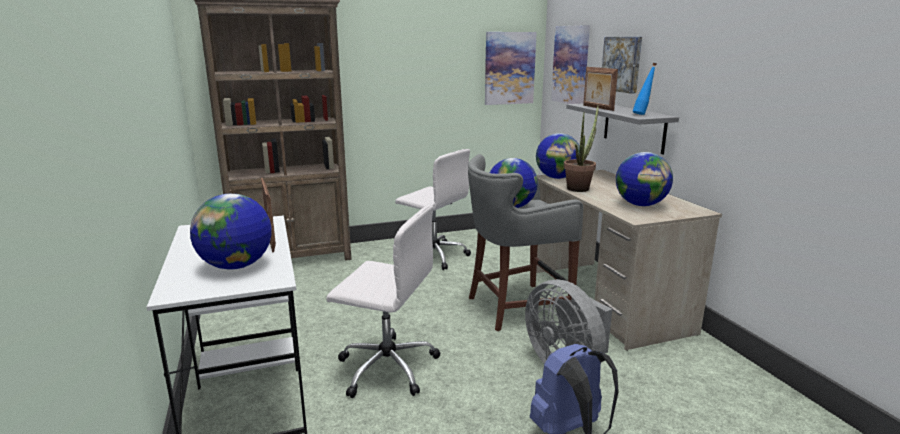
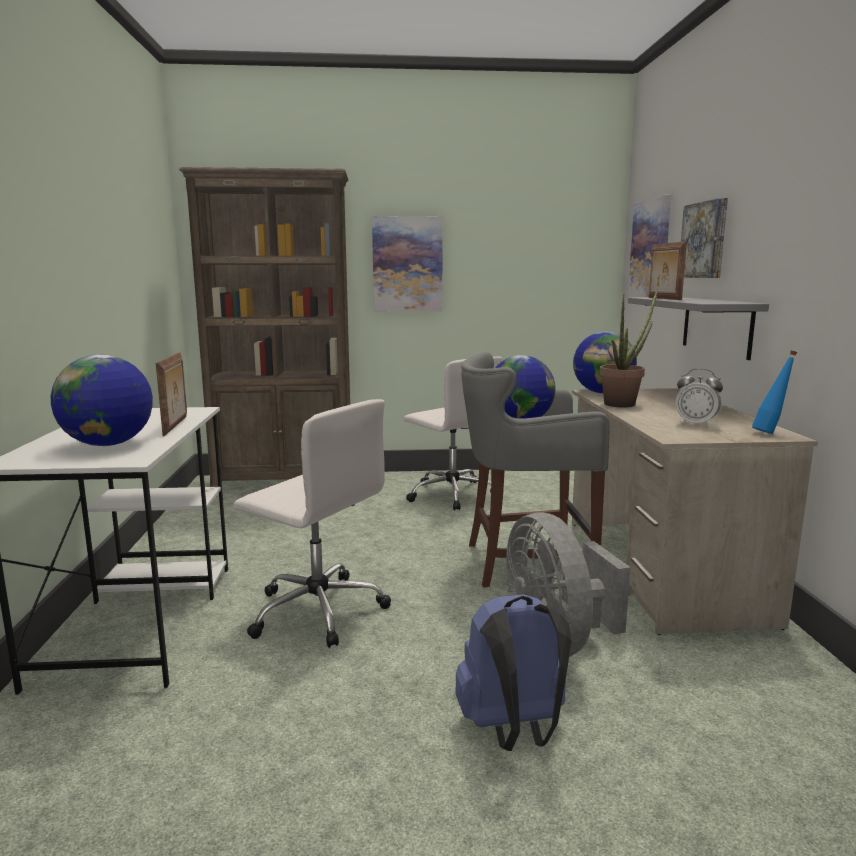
camera: 15 degrees right, 5 degrees down
(509, 68) = (574, 260): picture -> picture (407, 264)
(641, 205) = (696, 424): globe -> alarm clock
(642, 114) = (716, 301): blue bottle -> blue bottle (770, 433)

